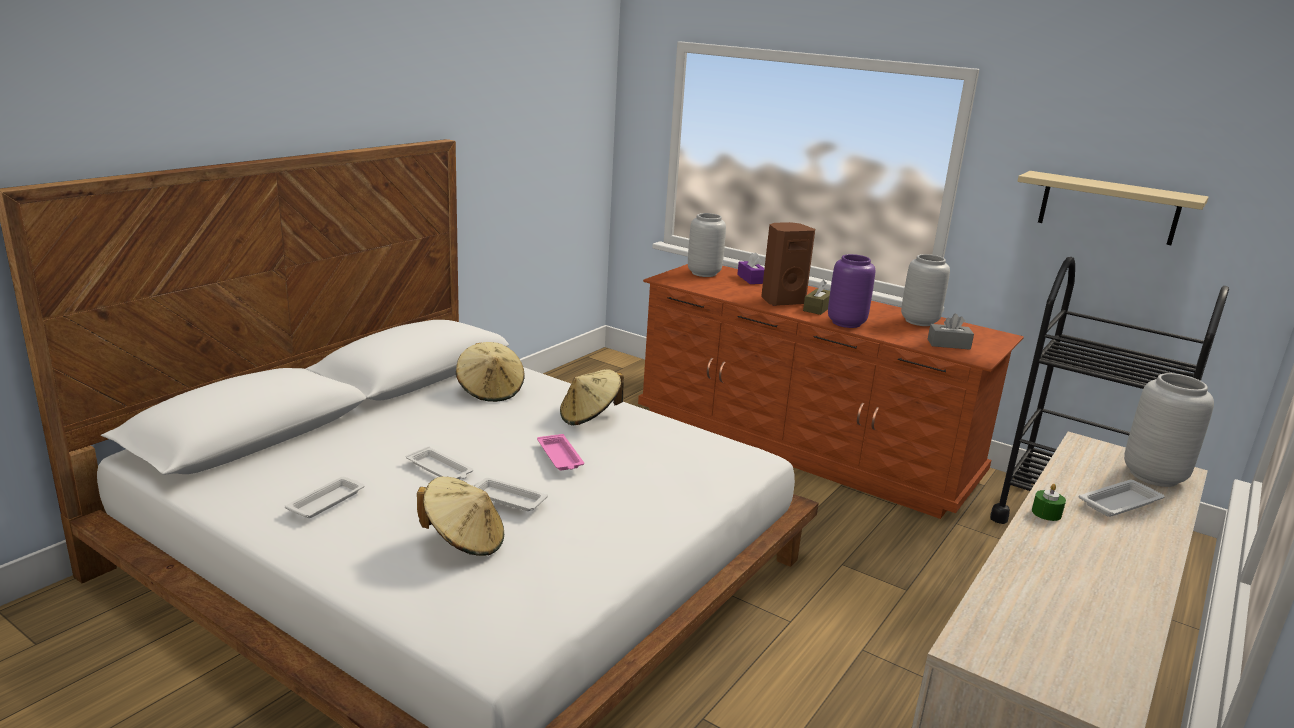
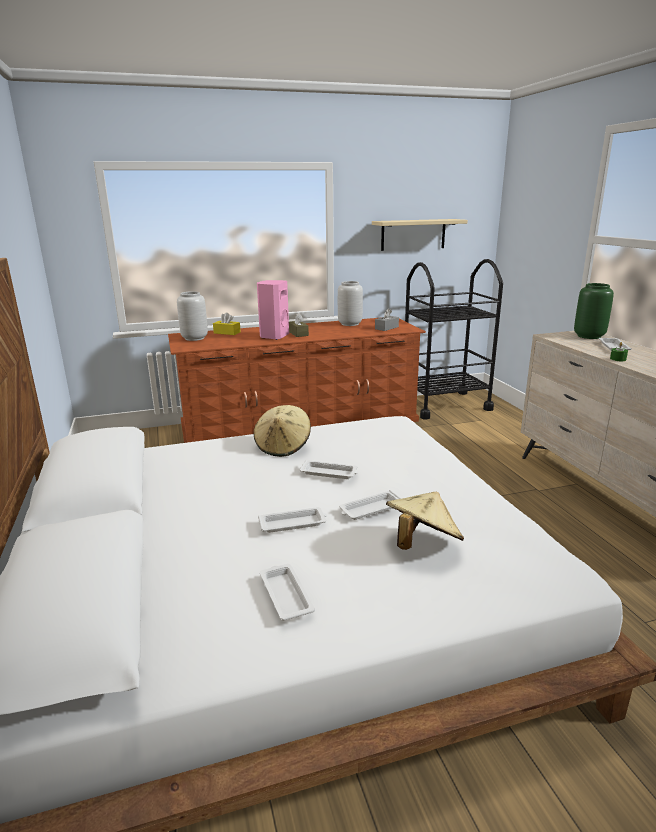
camera: 50 degrees left, 0 degrees up
(490, 391) = (187, 467): beige hat -> none
(560, 457) = (329, 473): pink tray -> white tray
(751, 279) = (227, 333): purple tissue box -> yellow tissue box
(781, 301) = (273, 336): brown speaker -> pink speaker
(846, 323) = (328, 335): purple vase -> none
(1152, 475) = (588, 336): grey vase -> green vase

